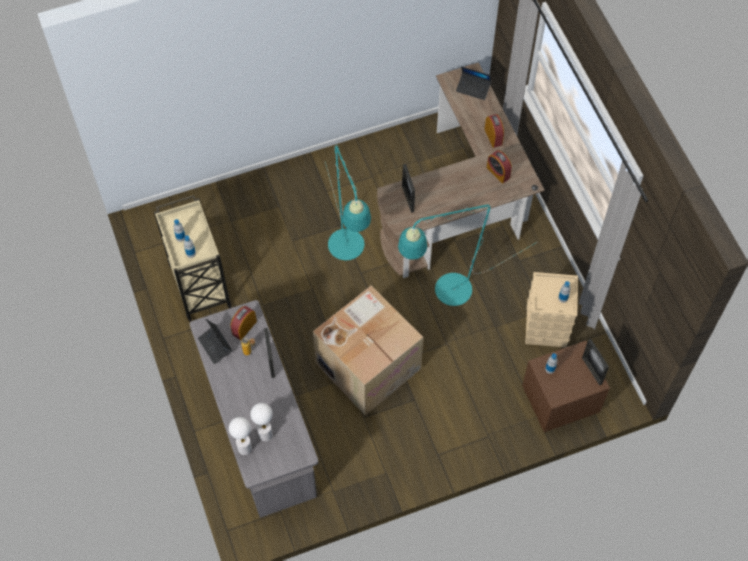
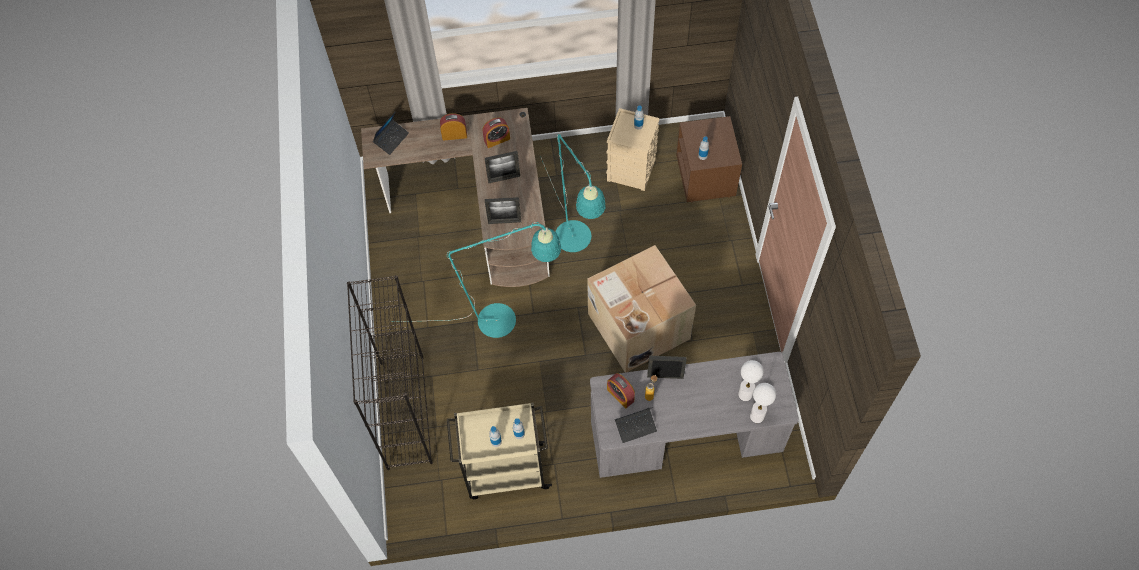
camera: 75 degrees left, 0 degrees up
(241, 194) = (405, 411): none -> black bookcase
(592, 371) = (711, 125): picture frame -> picture frame (504, 178)

